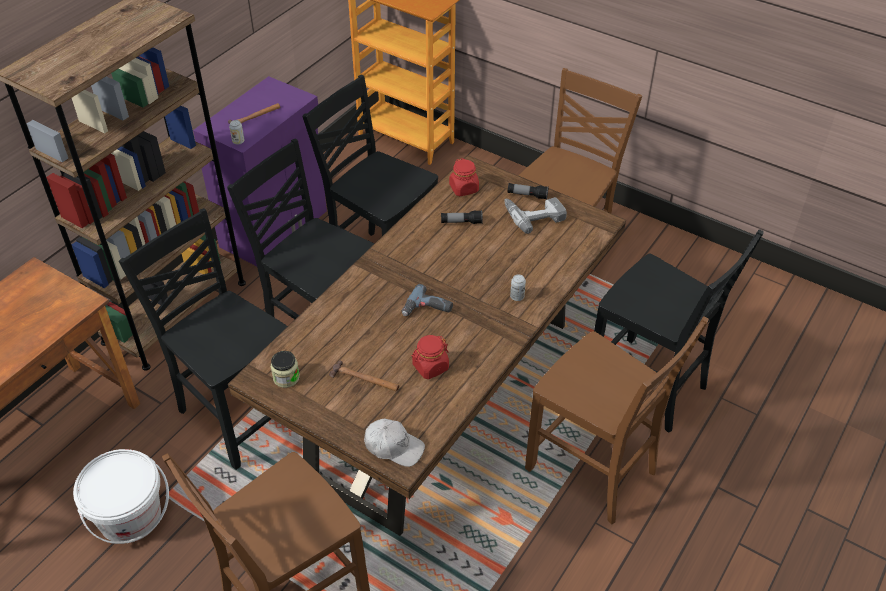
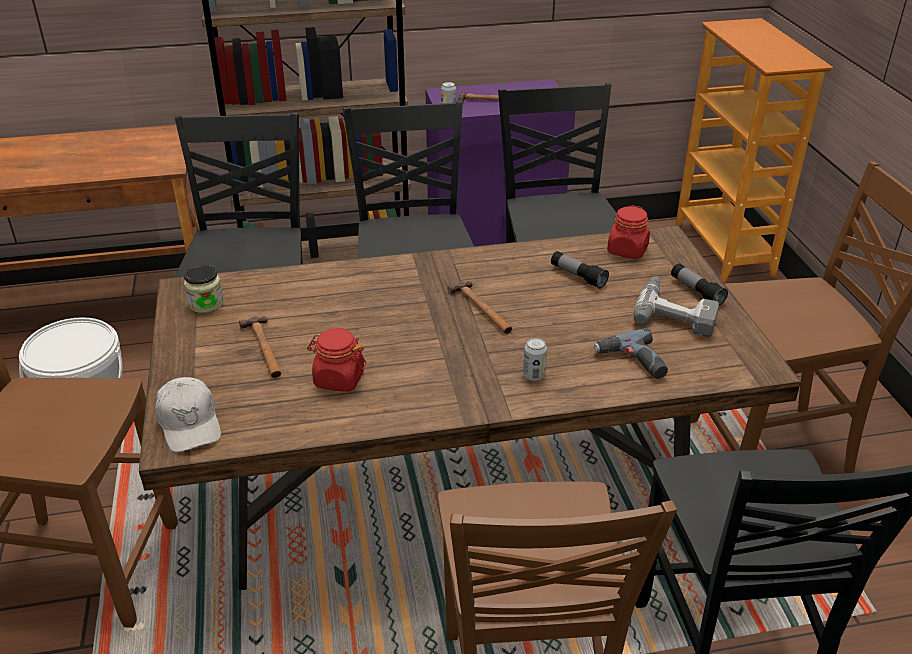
camera: 45 degrees right, 10 degrees down
(427, 310) = (418, 329): power drill -> power drill (632, 362)
(442, 276) = (481, 310): none -> hammer

